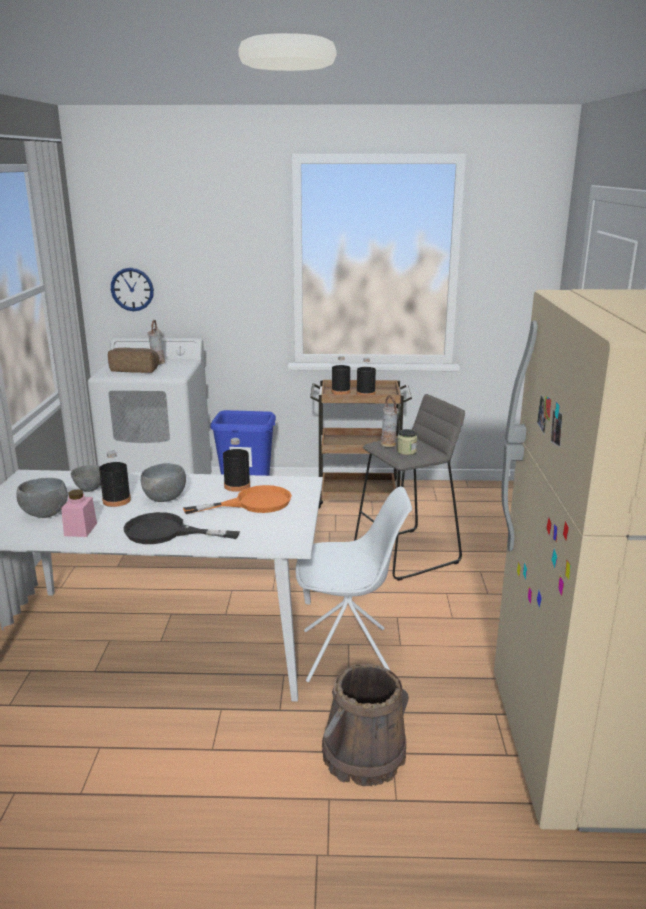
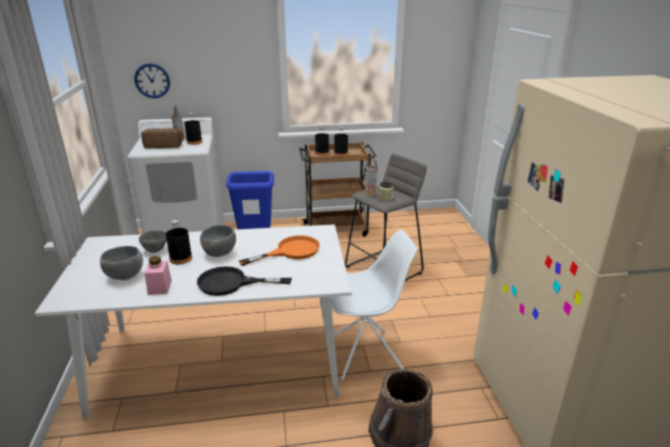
camera: 10 degrees left, 5 degrees up
(237, 486) = (272, 237): black bottle -> black bottle (194, 142)

